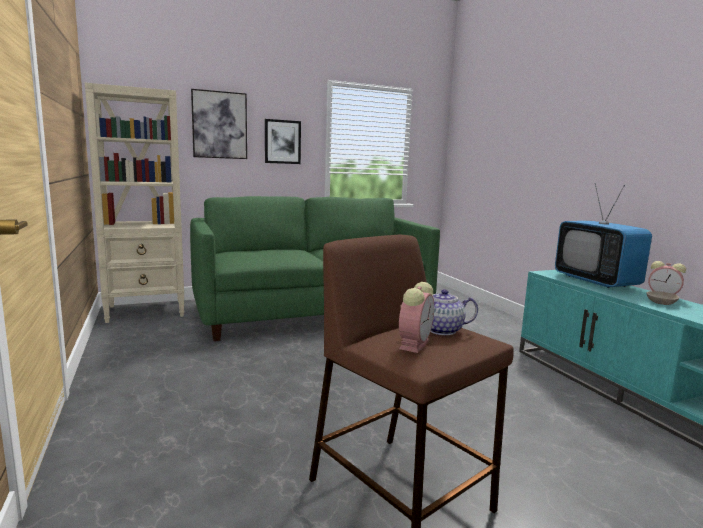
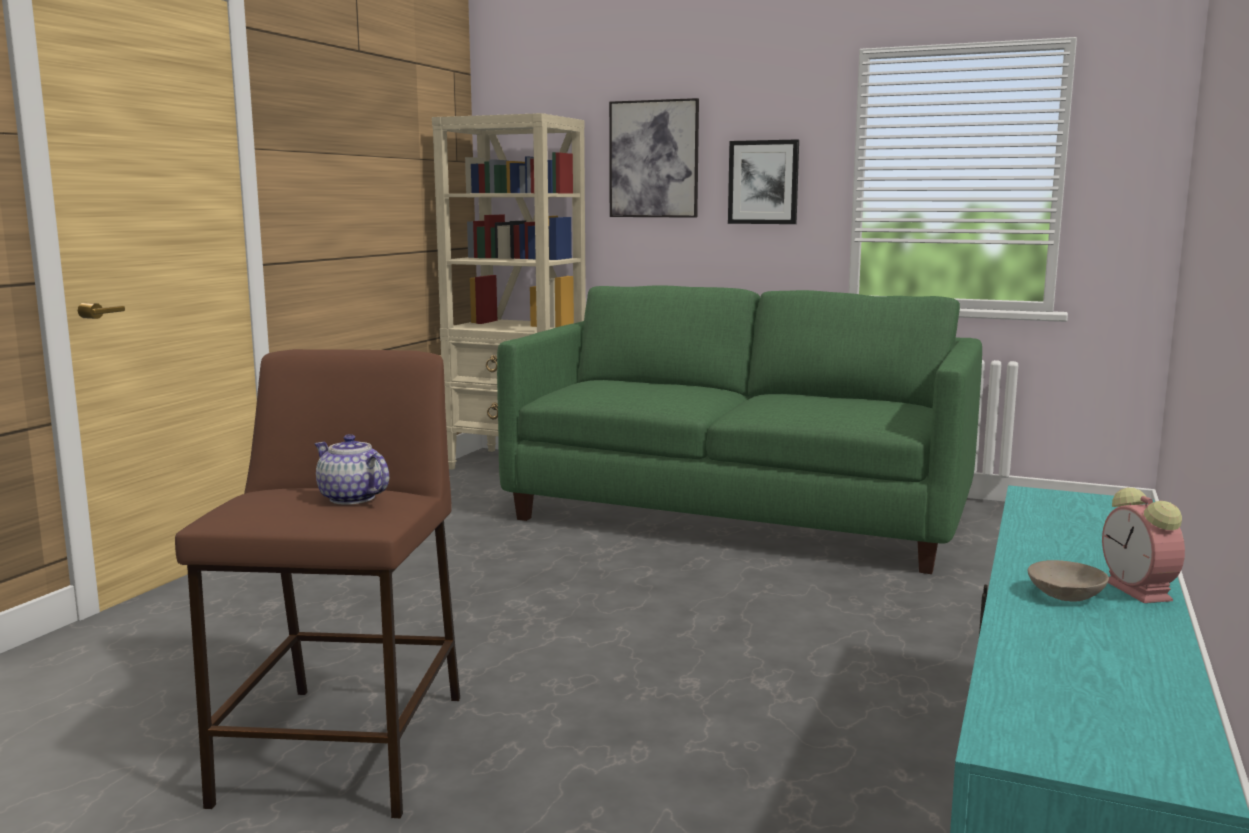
camera: 45 degrees right, 0 degrees up
(414, 344) = (270, 500): alarm clock -> none
(596, 281) = (1100, 531): television -> none

